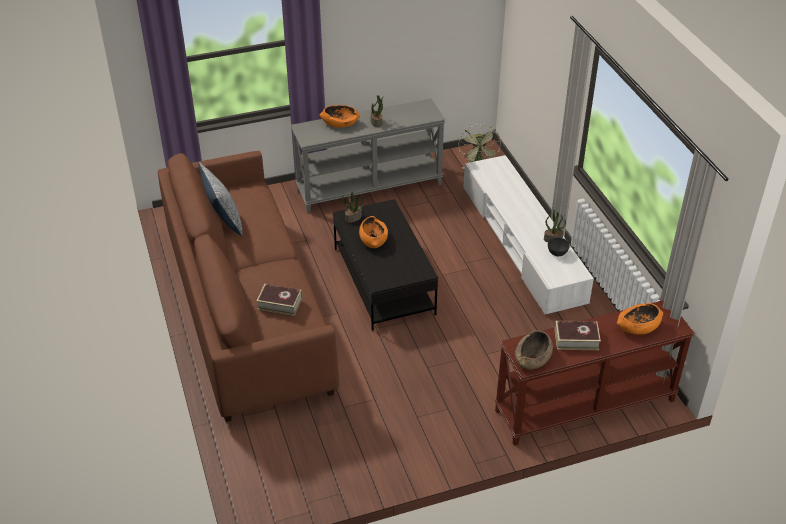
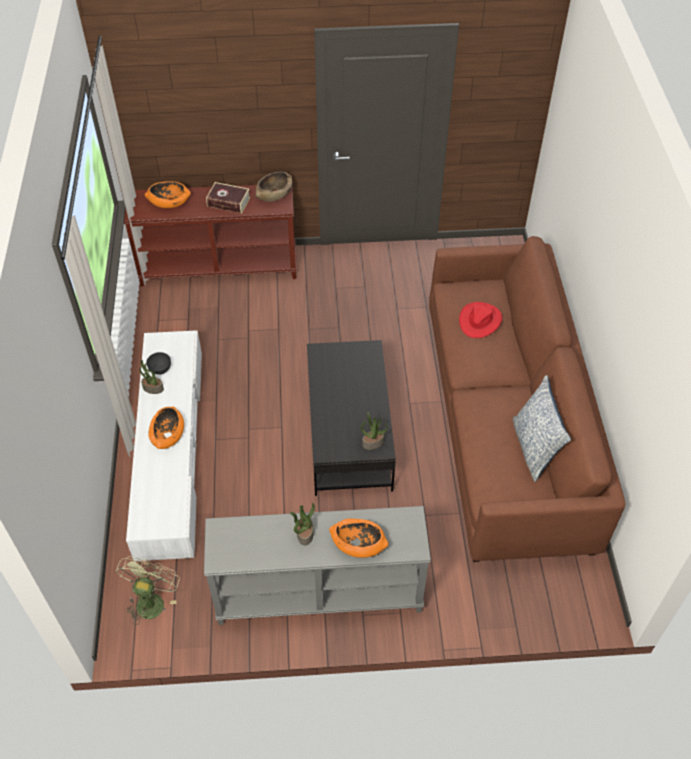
camera: 165 degrees left, 10 degrees up
(280, 303) = (479, 320): book -> red hat
(373, 239) = (359, 405): orange bowl -> orange bowl (168, 435)

